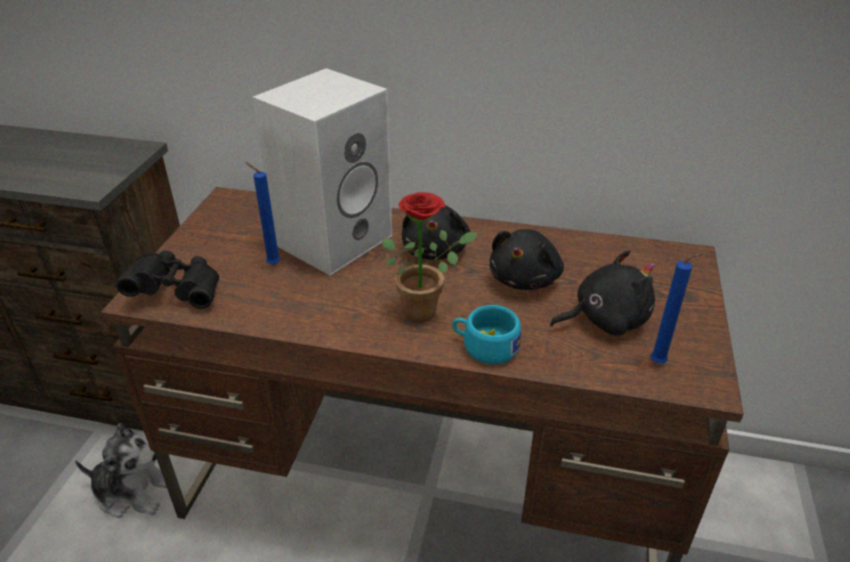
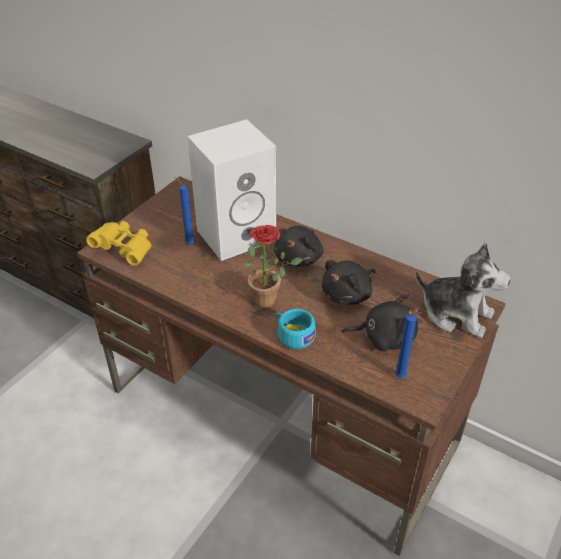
camera: 20 degrees right, 5 degrees up
(133, 492) = (93, 367): plush toy -> plush toy (456, 314)
(177, 292) = (124, 250): black binoculars -> yellow binoculars

